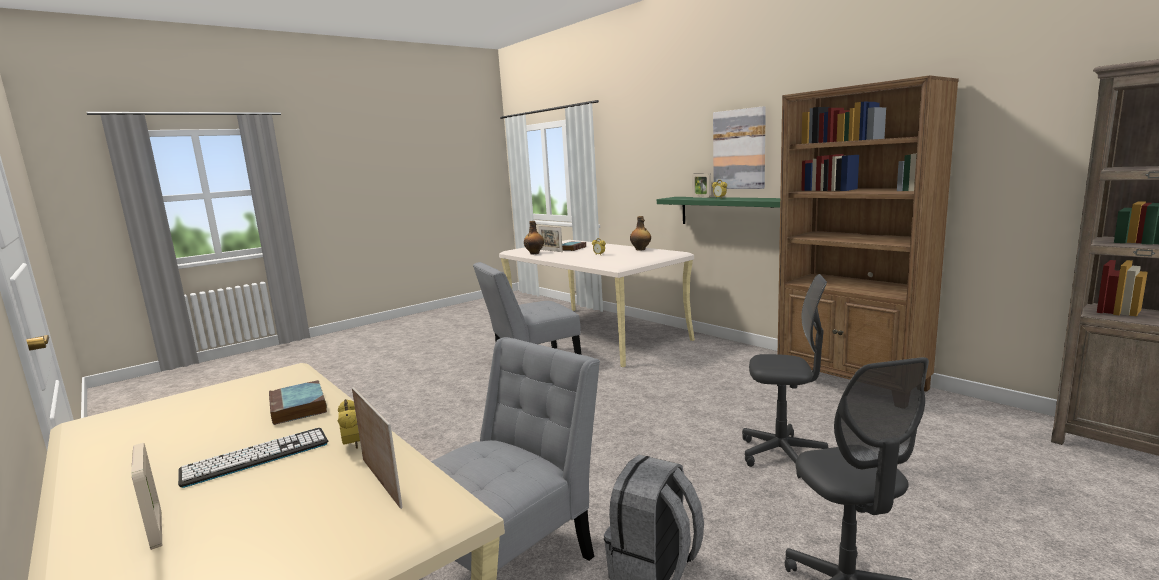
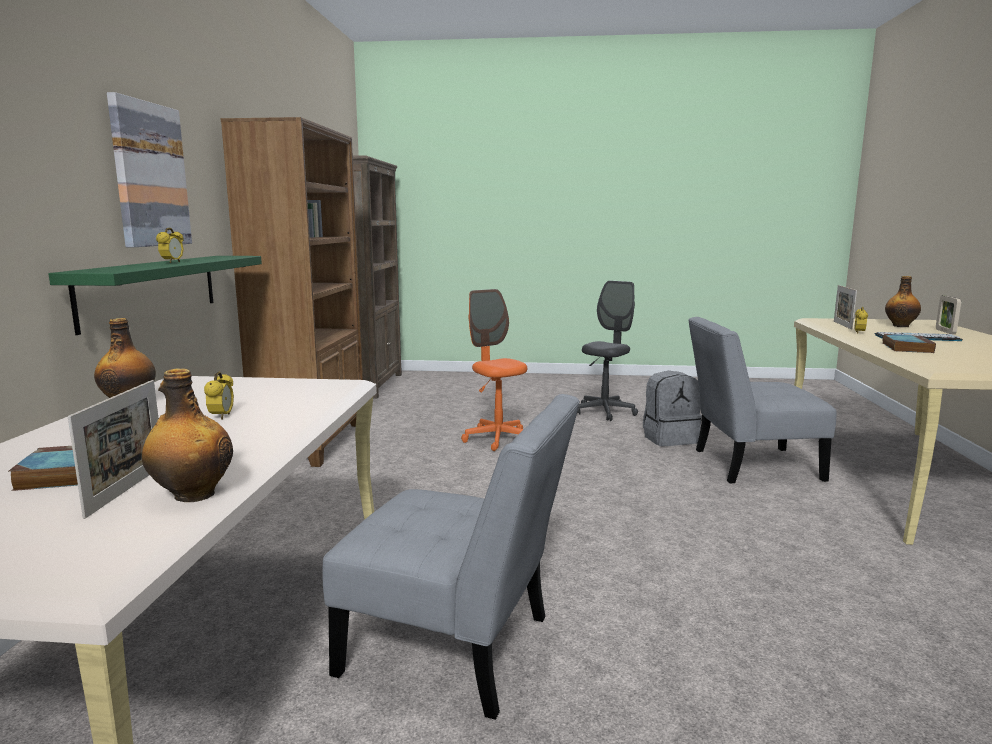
camera: 135 degrees left, 0 degrees up
(241, 540) = (900, 326): none -> bottle
(701, 197) = (124, 266): picture frame -> none
(783, 455) = (497, 439): grey office chair -> orange office chair

